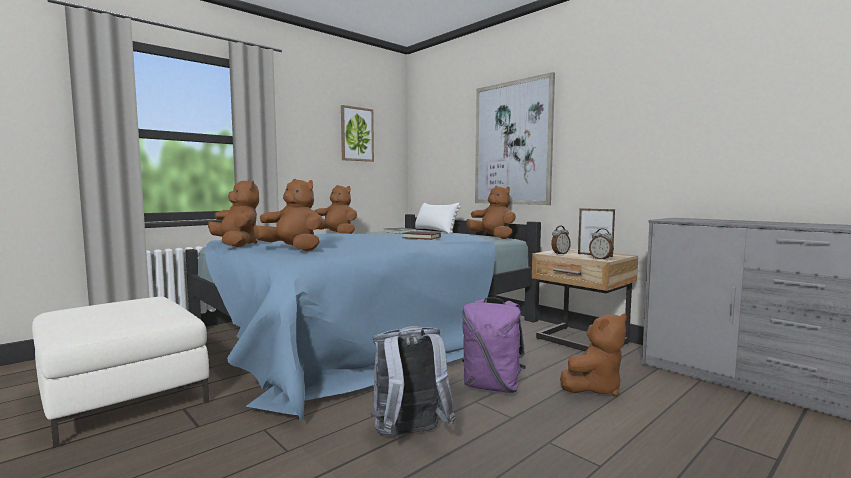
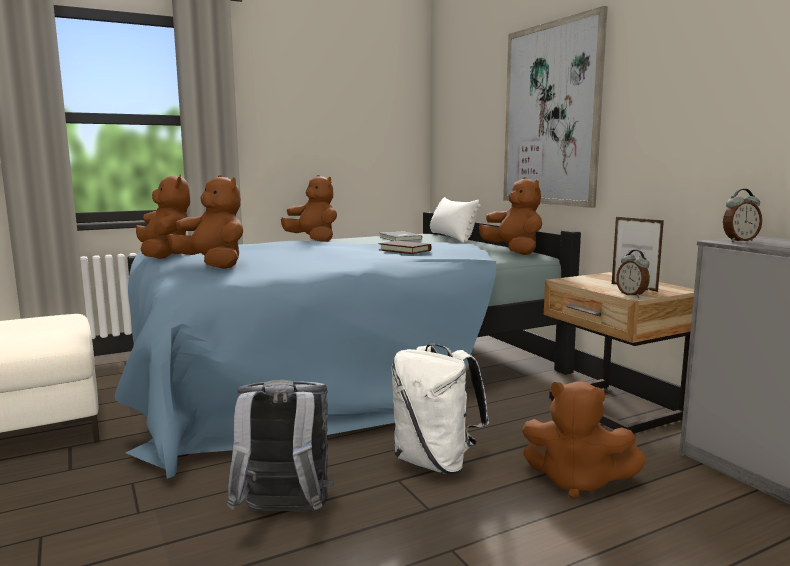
camera: 15 degrees right, 5 degrees up
(356, 134) = (353, 104): picture -> none
(492, 386) = (436, 462): purple backpack -> white backpack
(560, 254) = (583, 283): alarm clock -> alarm clock (739, 241)
(594, 388) = (576, 481): brown plush toy -> brown plush toy turned 45 degrees clockwise

